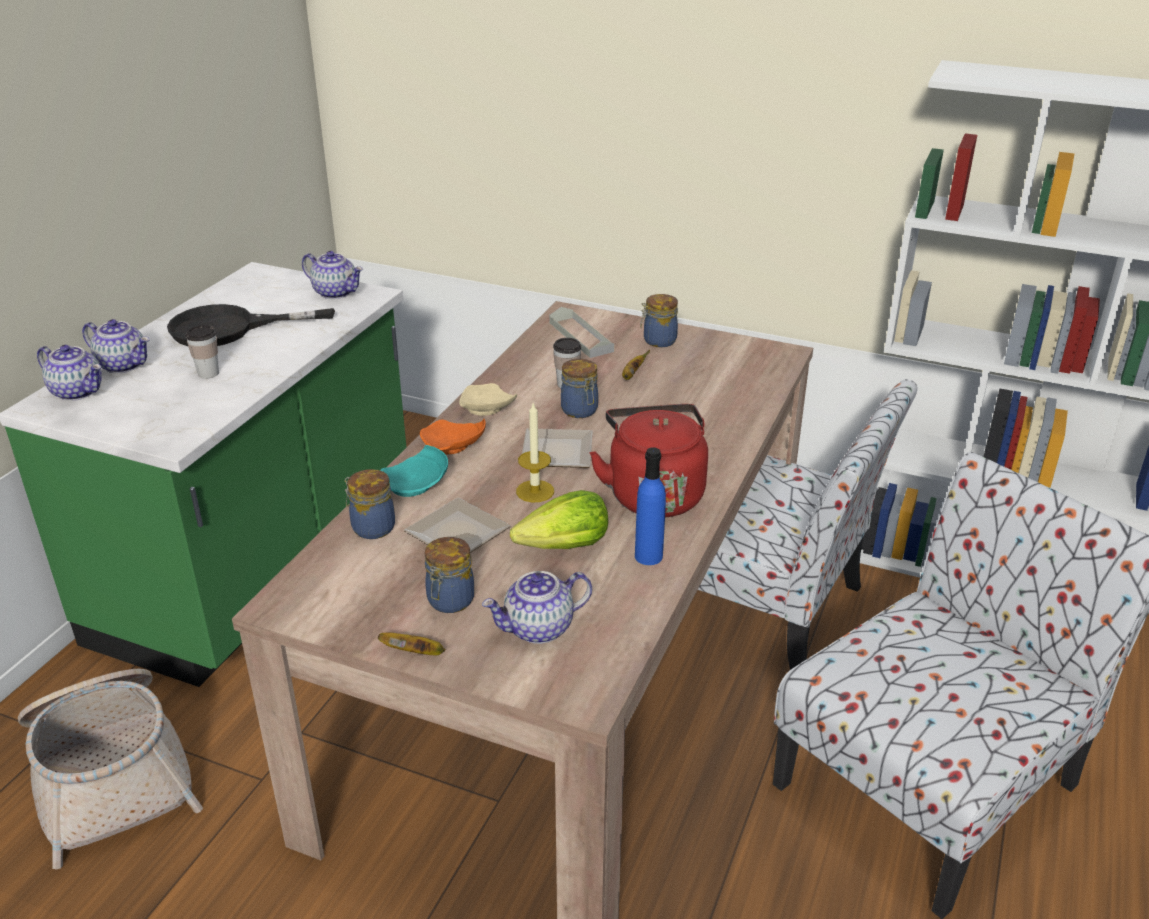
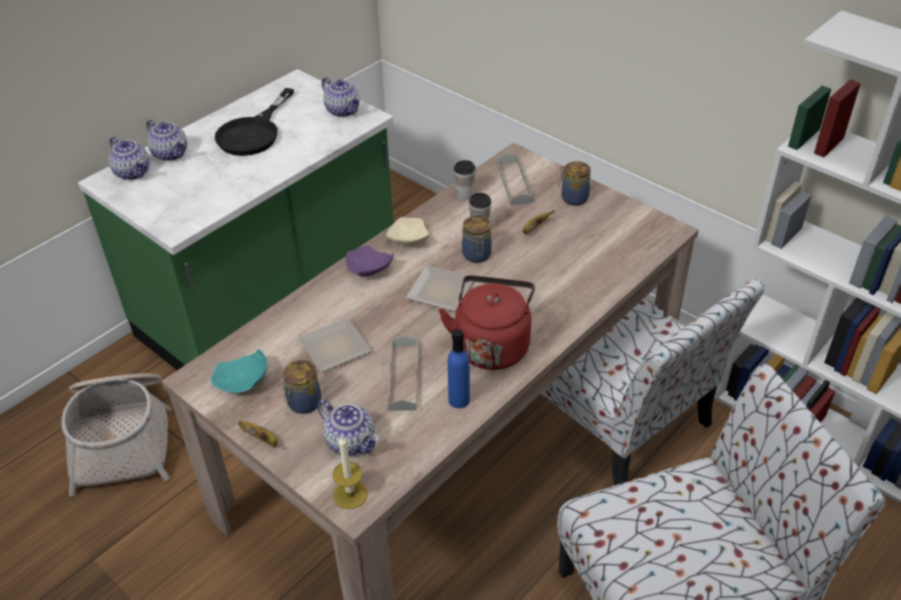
camera: 20 degrees right, 10 degrees up
(208, 373) = (223, 172): cup -> cup (464, 194)
(229, 328) = (254, 132): black frying pan -> black frying pan turned 75 degrees counterclockwise
(371, 527) = (280, 328): jar -> none
(416, 485) = (327, 298): turquoise plate -> turquoise plate (243, 381)
(453, 447) = (368, 269): orange plate -> purple plate
(535, 491) = (407, 323): candle -> candle (350, 494)
(538, 629) = (351, 441): teapot -> teapot turned 135 degrees counterclockwise
(565, 546) = (403, 377): lettuce -> grey tray

